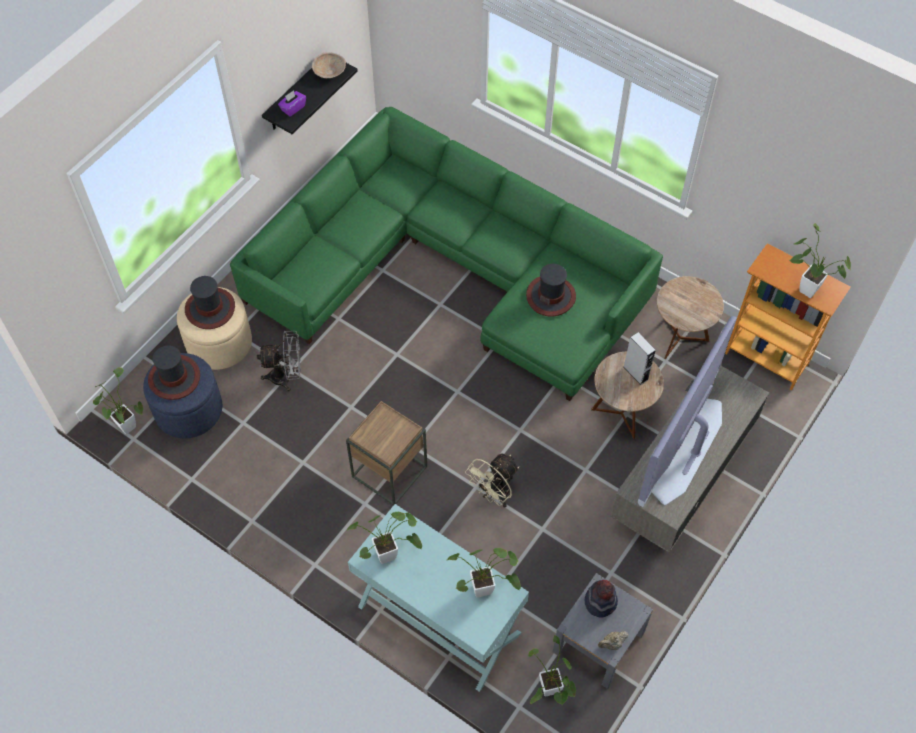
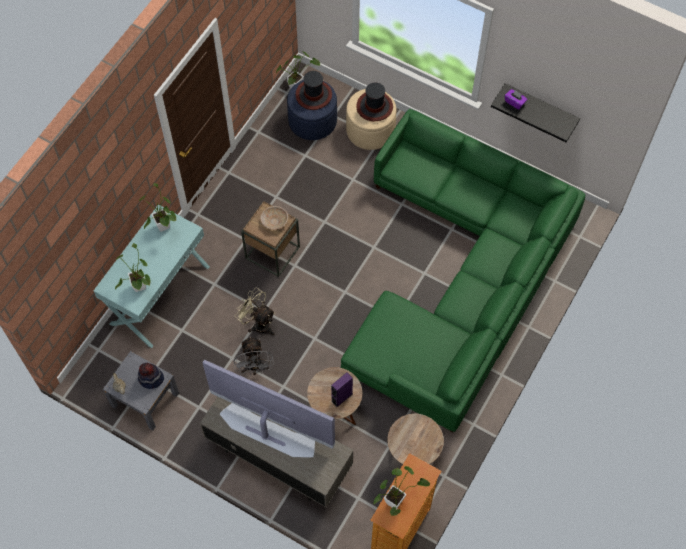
camera: 85 degrees right, 5 degrees up
(286, 377) = (345, 176): grey fan -> grey fan (254, 368)
(329, 72) = (558, 122): beige bowl -> beige bowl (274, 221)
(550, 693) = (108, 369): potted plant -> none
(551, 296) = (415, 336): hat -> none
(635, 373) = (342, 397): grey speaker -> purple speaker

